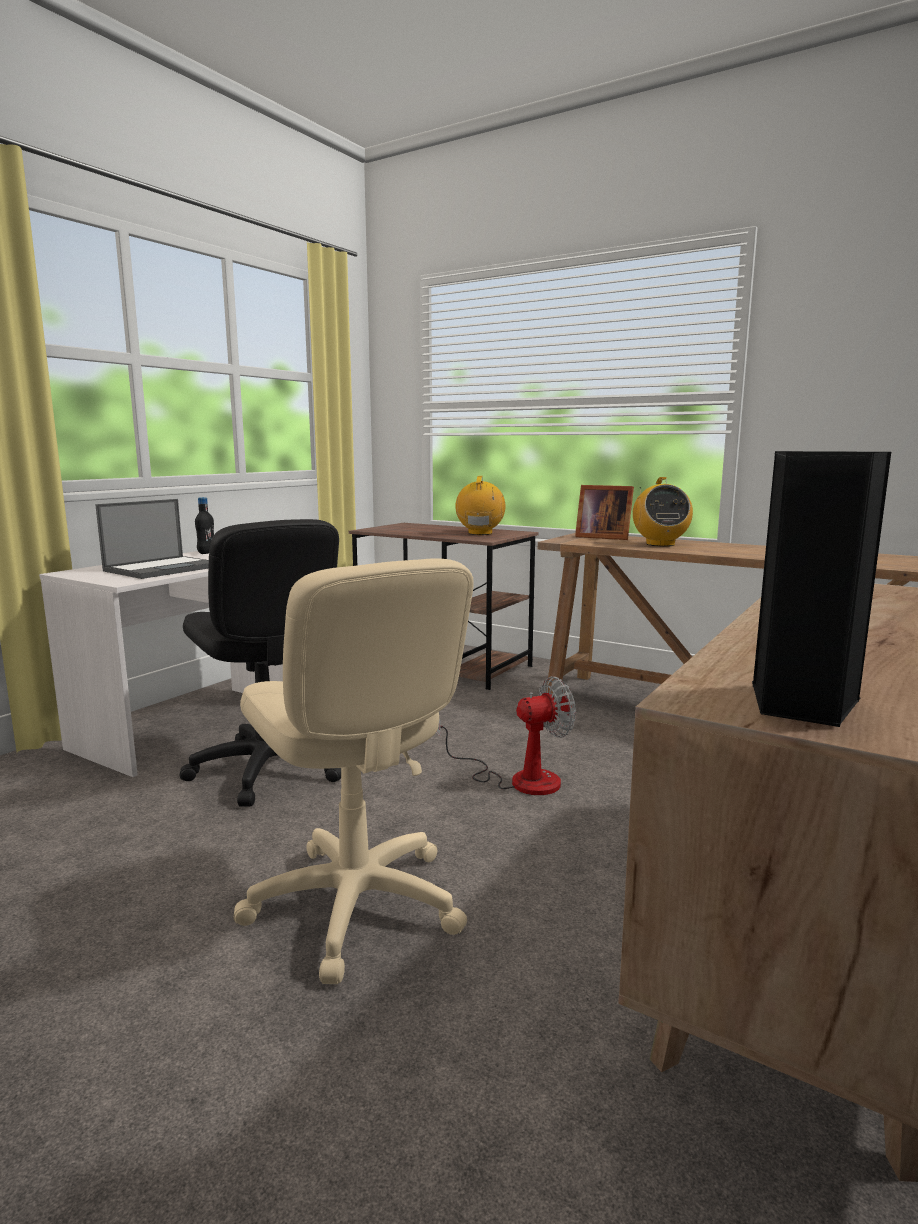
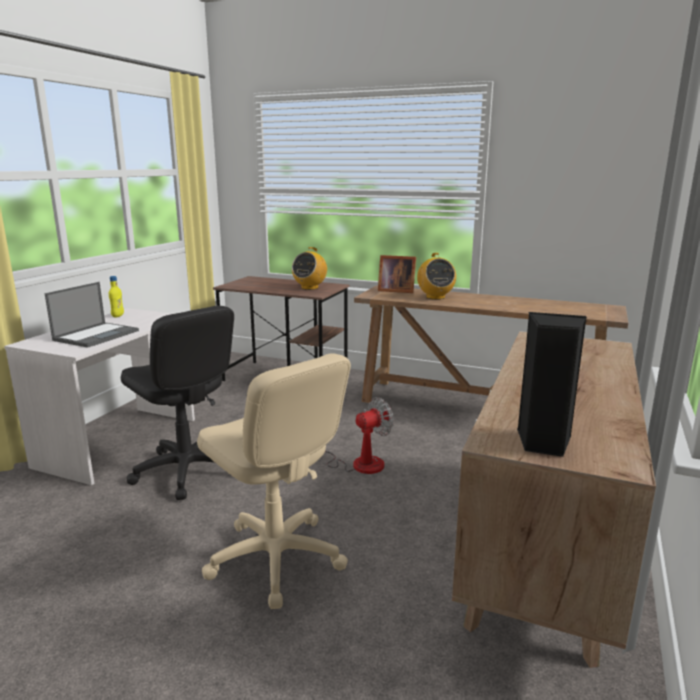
camera: 10 degrees left, 5 degrees up
(206, 553) = (117, 316): black bottle -> yellow bottle
(480, 533) = (310, 288): radio -> radio turned 150 degrees counterclockwise

